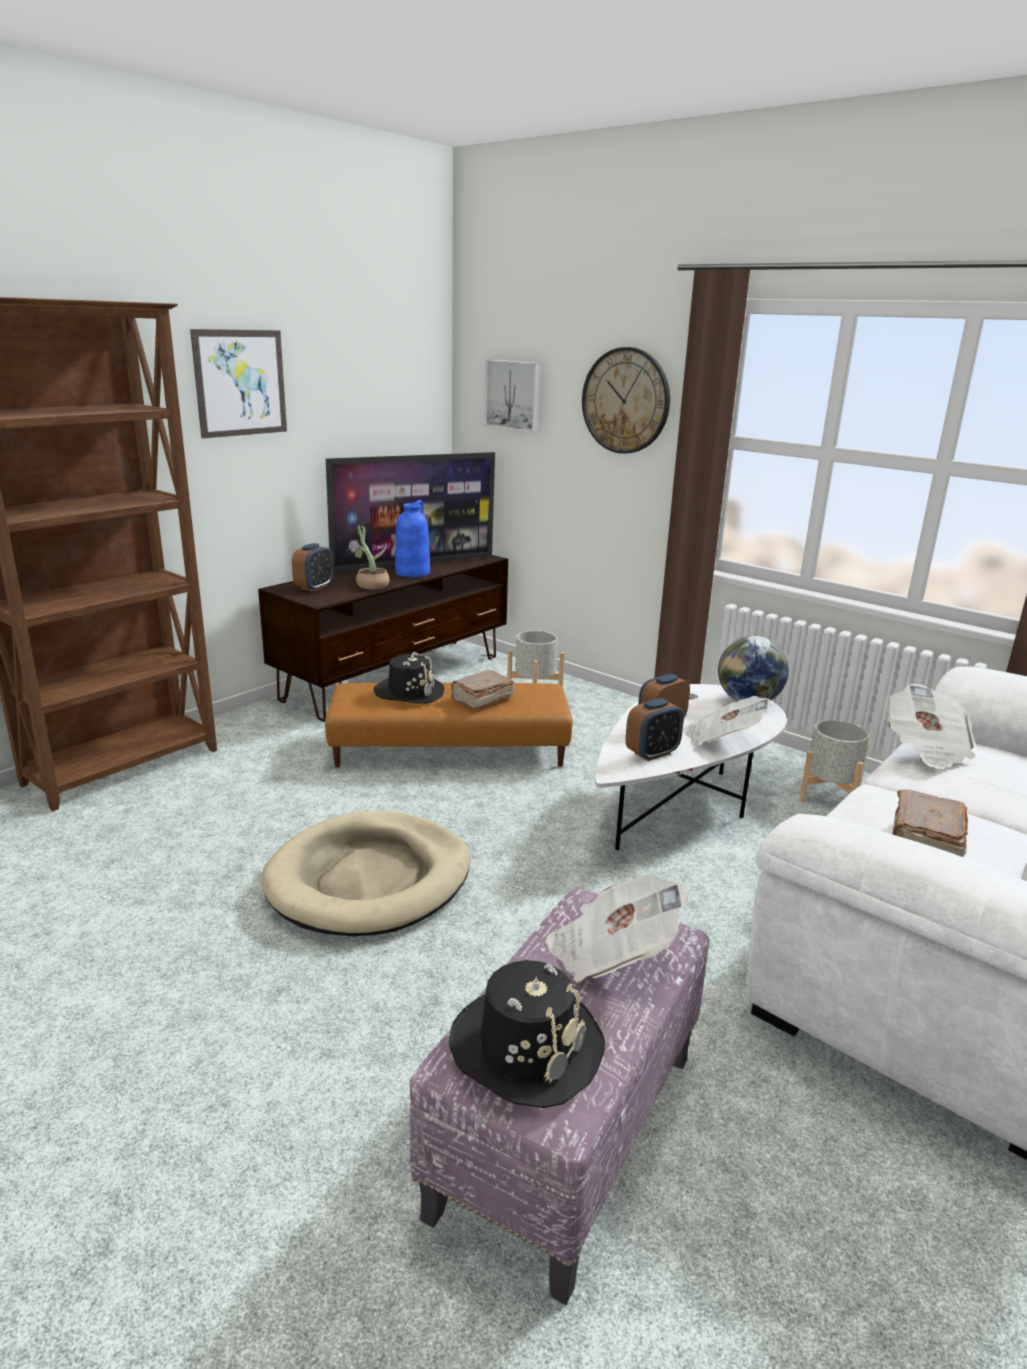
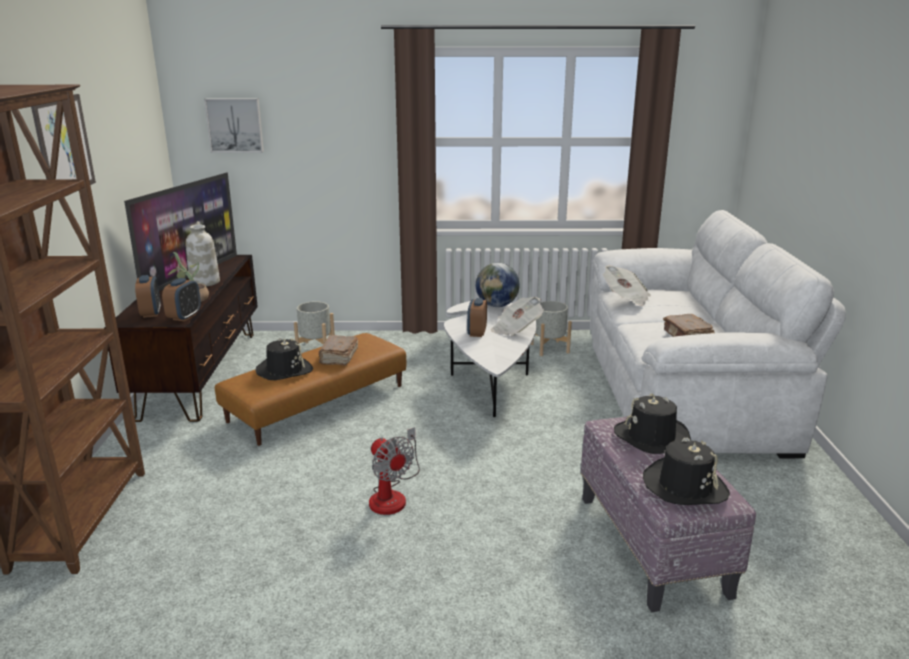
camera: 40 degrees left, 0 degrees up
(370, 879) = (392, 495): beige dog bed -> fan
(412, 572) = (204, 282): blue vase -> white vase
(611, 954) = (651, 437): newspaper -> black hat
(626, 401) = (342, 121): wall clock -> none
(652, 753) = (497, 349): alarm clock -> alarm clock (184, 317)

